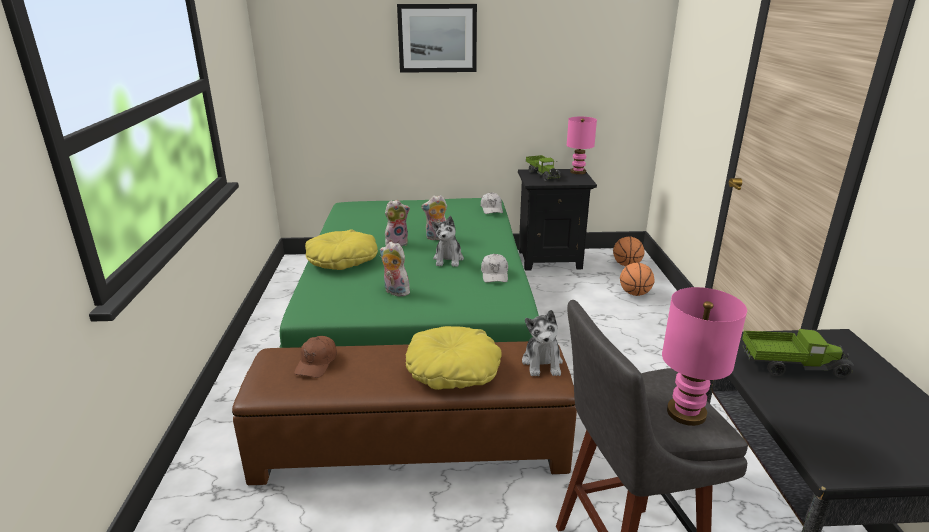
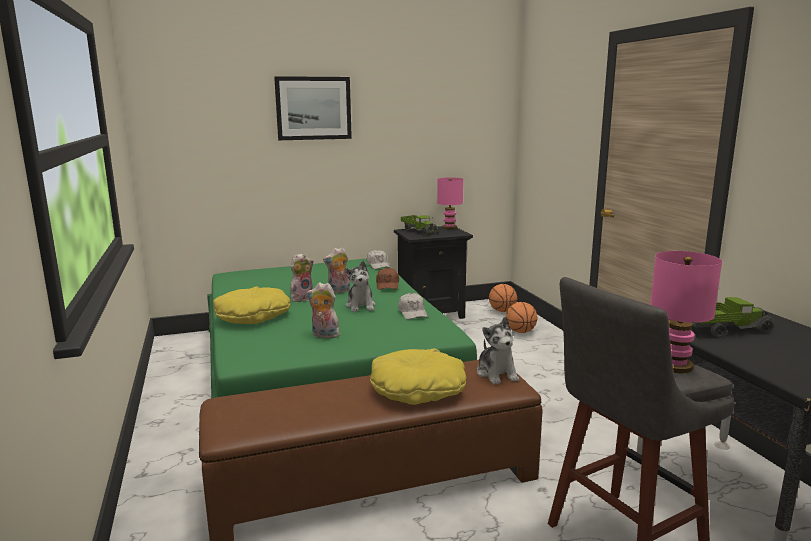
camera: 15 degrees left, 10 degrees down
(317, 363) = (275, 402): brown cap -> brown cap (387, 285)

